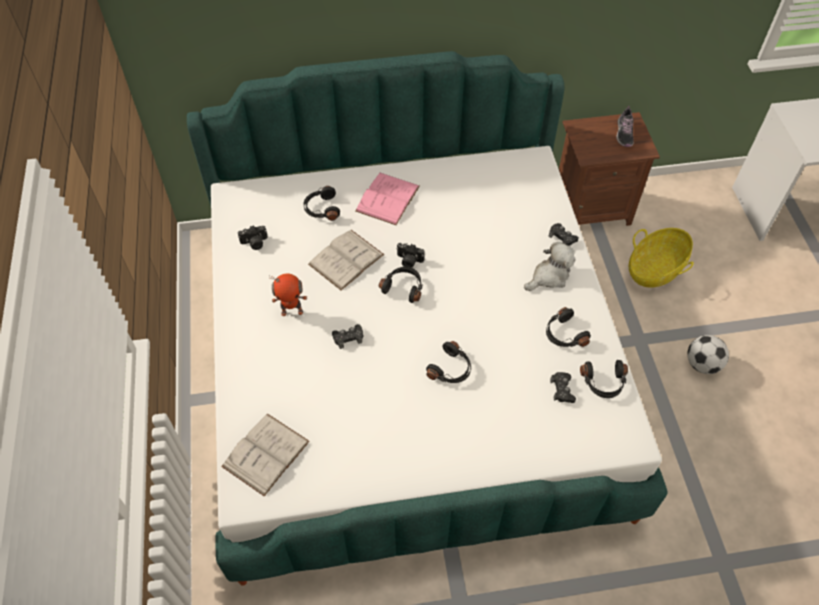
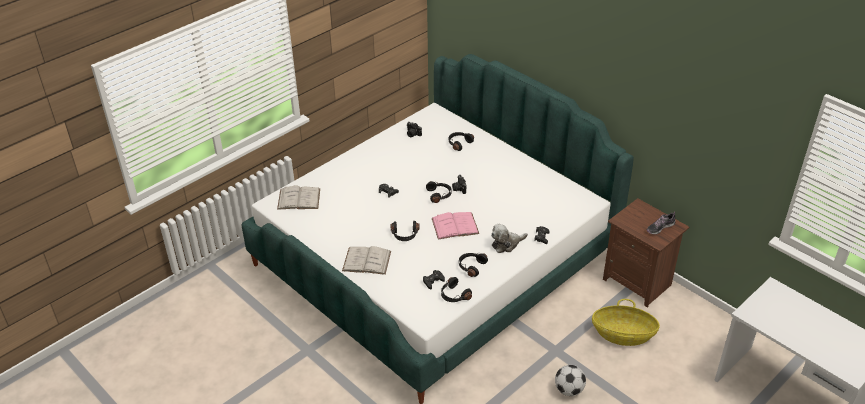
camera: 55 degrees right, 15 degrees down
(292, 311) = (384, 166): toy robot -> none
(346, 259) = (435, 167): white book -> white book (366, 261)
(387, 198) = (493, 161): pink book -> pink book (455, 226)
(549, 276) = (506, 244): plush toy -> plush toy turned 135 degrees clockwise

